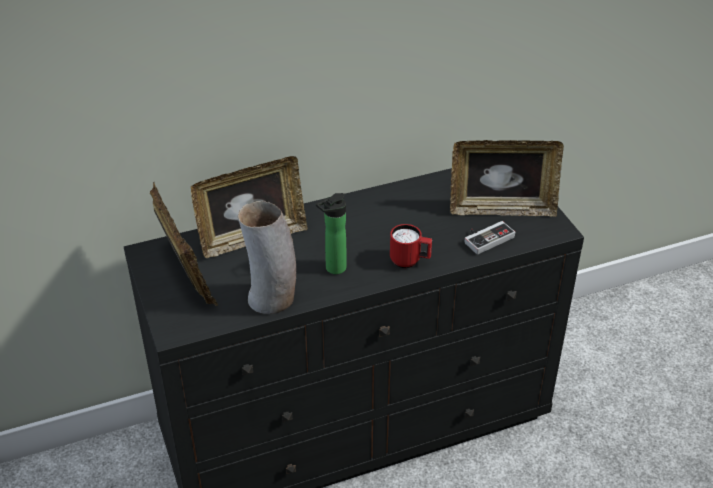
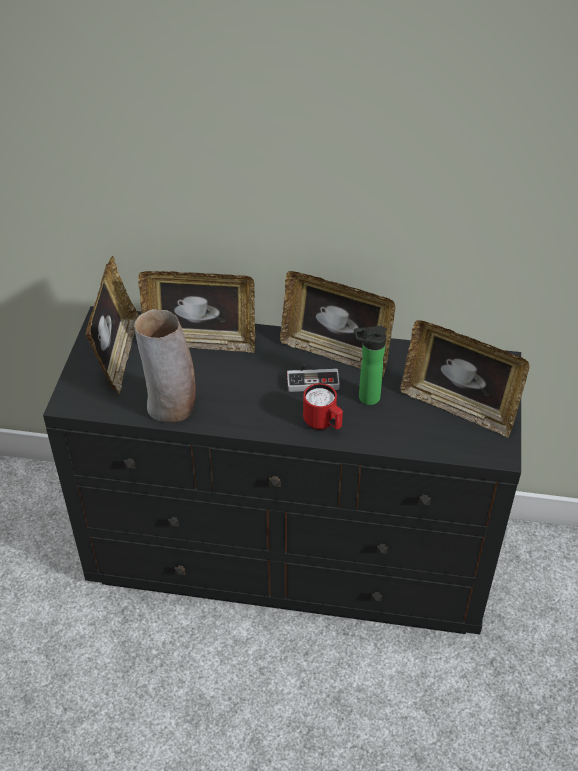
camera: 30 degrees right, 5 degrees up
(333, 269) = (247, 401): bottle -> bottle (365, 398)
(373, 205) = (335, 352): none -> picture frame
(486, 237) = (417, 430): game controller -> game controller (312, 379)

